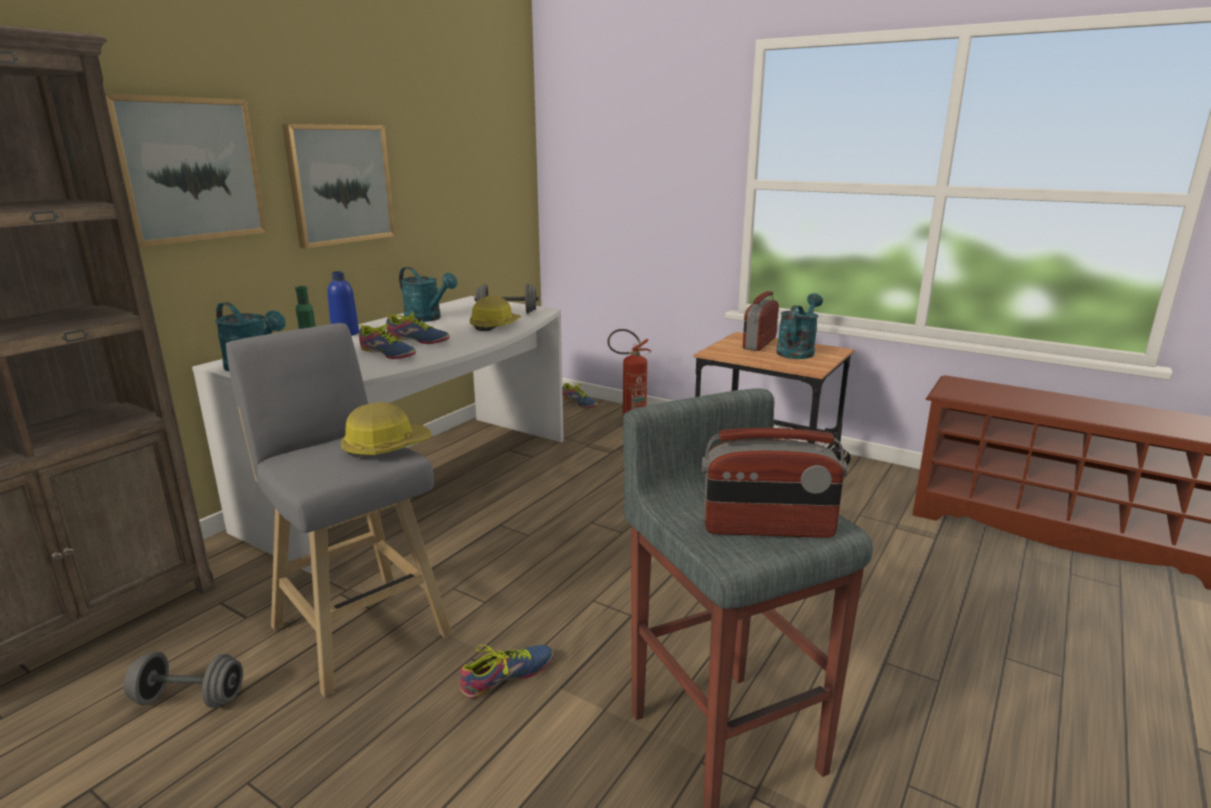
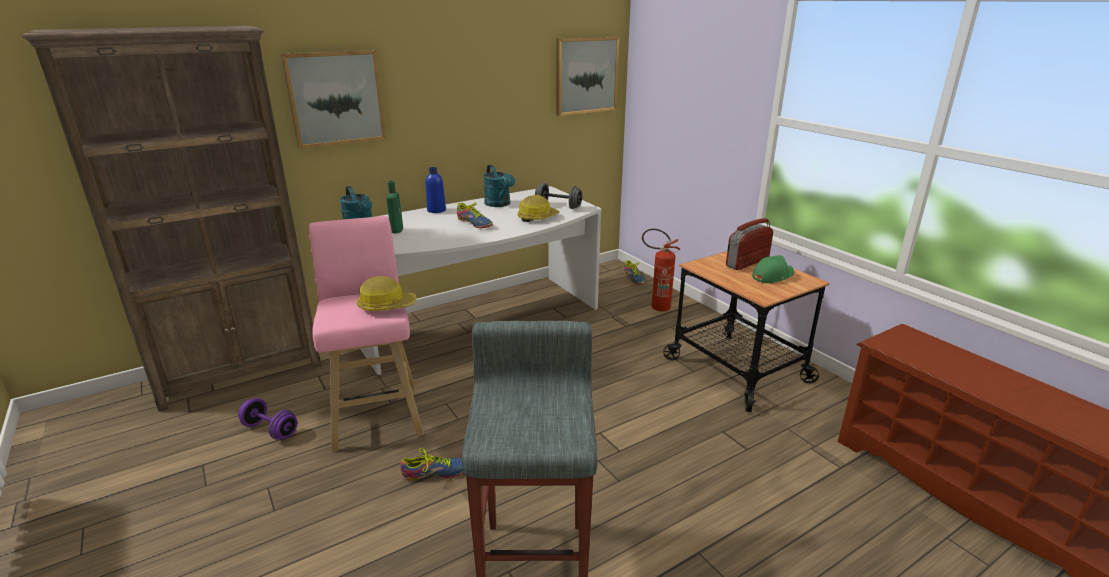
camera: 25 degrees right, 5 degrees up
(189, 699) = (270, 430): grey dumbbell -> purple dumbbell
(340, 184) = (445, 104): picture -> picture (586, 75)
(357, 626) = (376, 413): grey stool -> pink stool
(388, 353) = (445, 232): shoe -> none
(768, 529) = (530, 429): radio -> none
(797, 351) = (772, 276): turquoise watering can -> green cap

